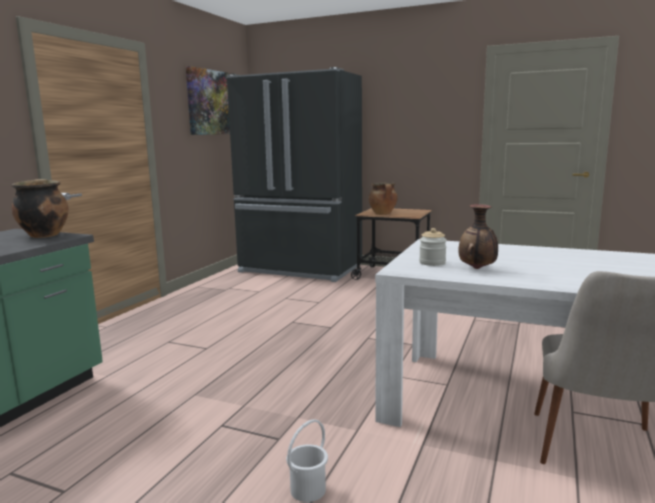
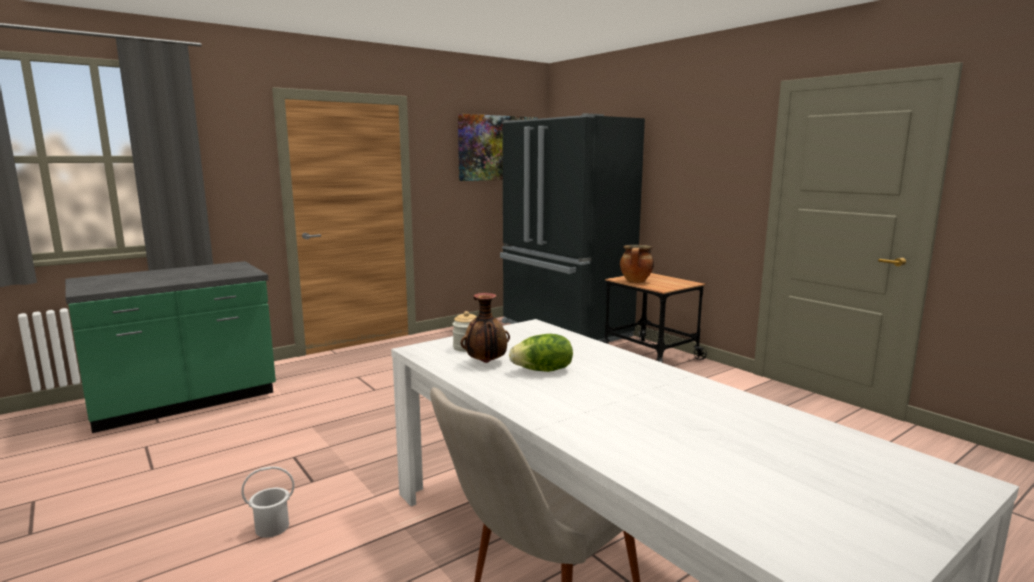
camera: 30 degrees right, 0 degrees up
(44, 235) = (241, 270): cooking pot -> none
(529, 265) = (543, 370): none -> lettuce

